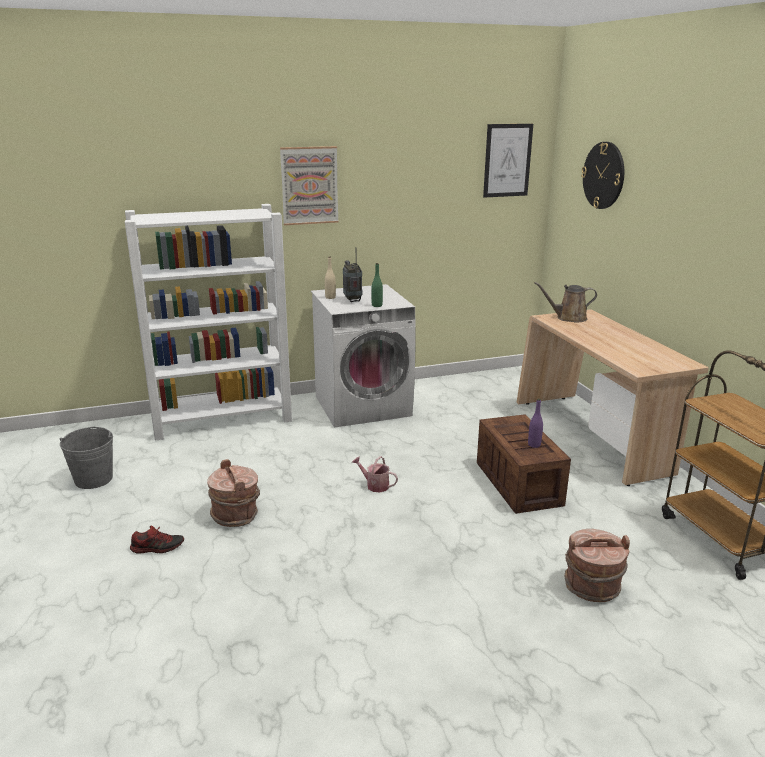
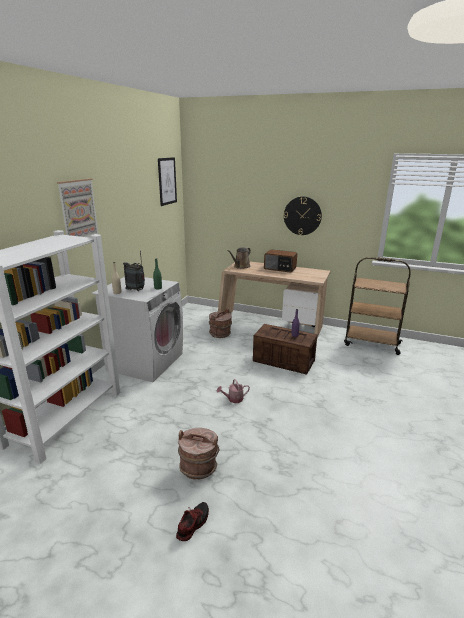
camera: 50 degrees left, 0 degrees up
(93, 479) = (44, 526): grey bucket -> none
(592, 587) = (378, 386): brown bucket -> brown bucket (220, 334)
(603, 175) = (232, 184): wall clock -> wall clock (302, 215)
(623, 338) = (280, 268): none -> radio

